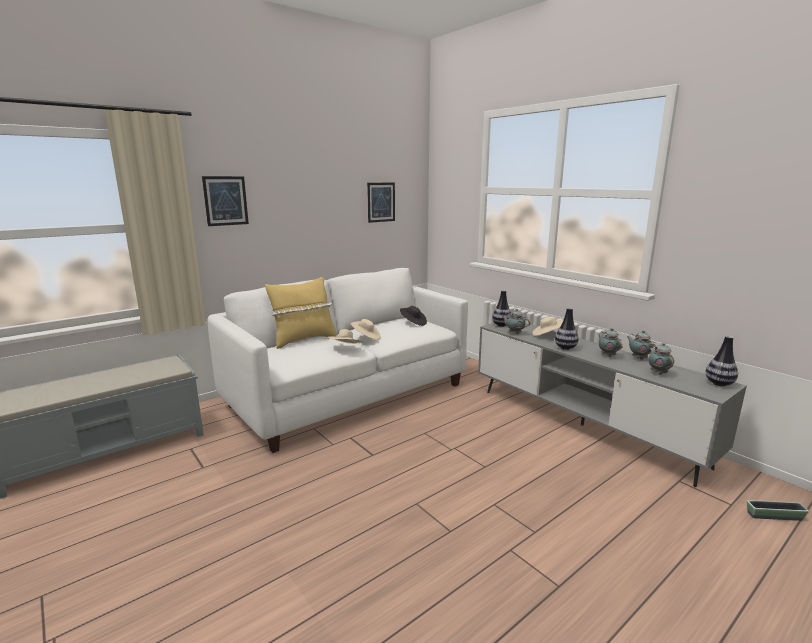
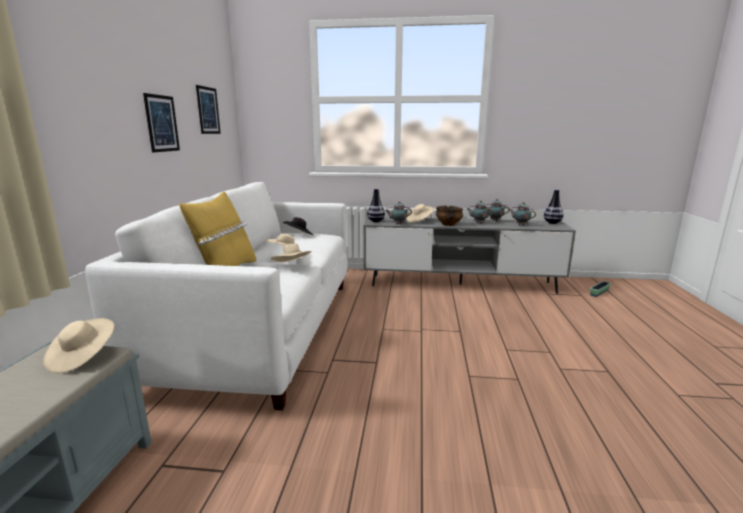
camera: 45 degrees left, 0 degrees up
(170, 368) = (82, 357): none -> beige hat
(225, 201) = (58, 85): picture -> picture (162, 123)
(565, 348) = (448, 224): vase -> bowl

